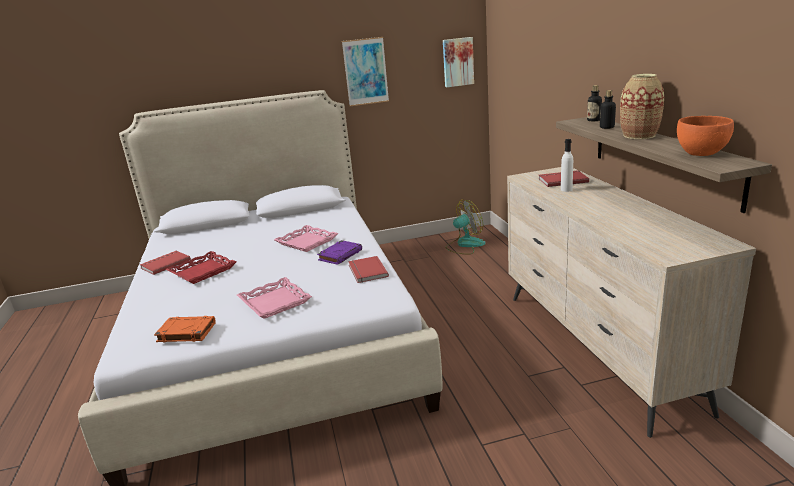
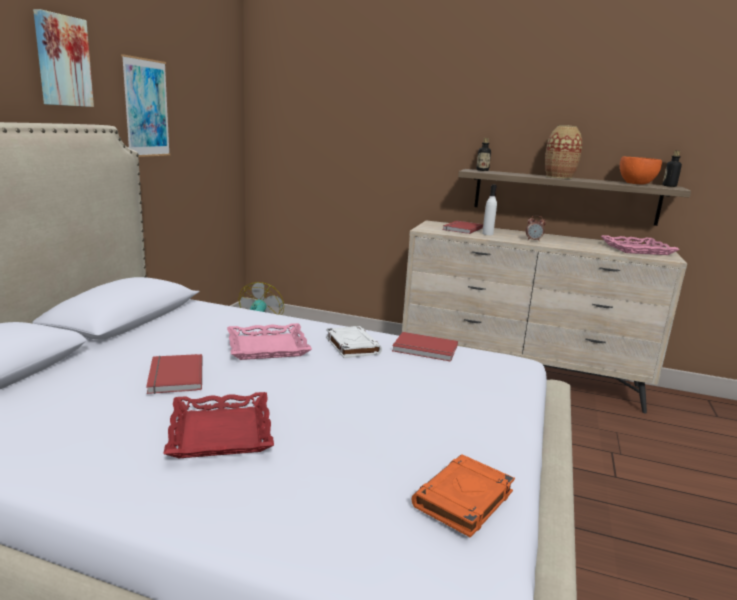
camera: 60 degrees left, 5 degrees down
(165, 264) = (89, 459): red book -> red book (173, 376)
(274, 302) = (437, 414): pink tray -> pink tray (637, 249)
(340, 255) = (352, 345): purple book -> white book
(457, 62) = (225, 114): picture -> picture (62, 61)
(587, 204) = (533, 240): none -> alarm clock
(607, 127) = (515, 173): bottle -> bottle (669, 186)

